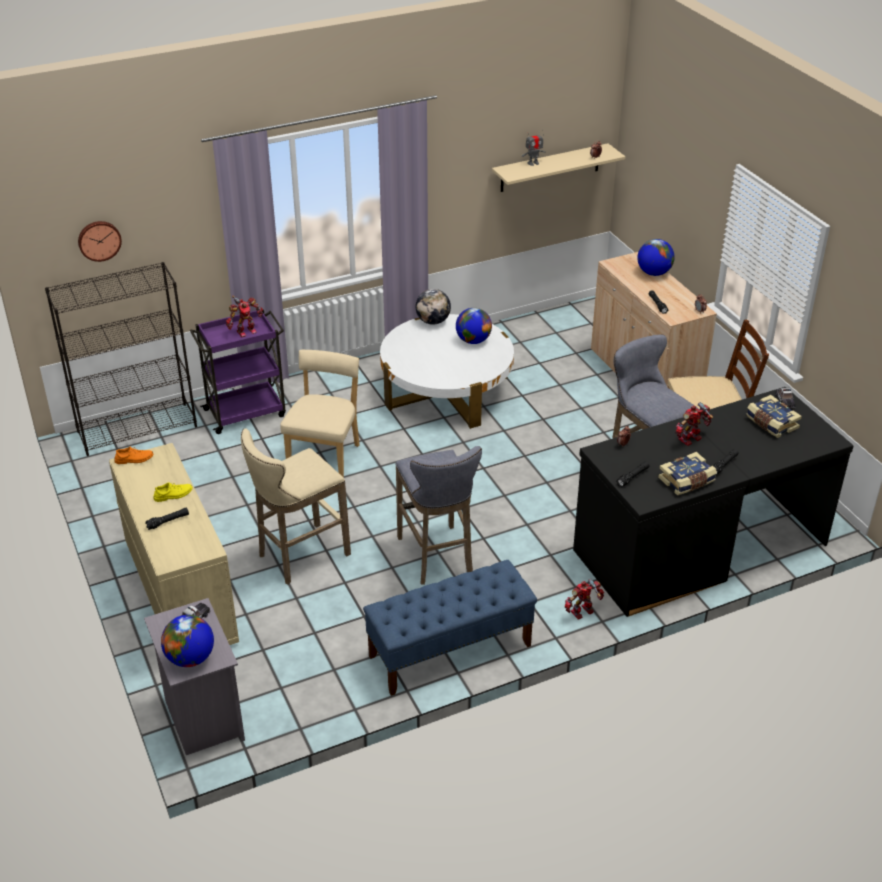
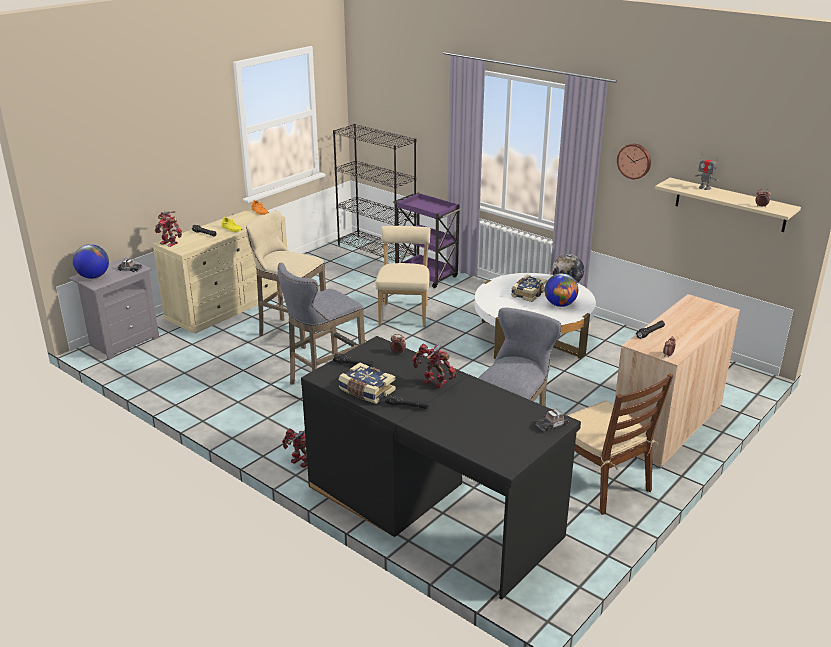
camera: 65 degrees right, 10 degrees down
(99, 240) = (388, 106): wall clock -> wall clock (634, 161)
(245, 331) = (432, 209): toy robot -> toy robot (170, 243)
(326, 456) = (404, 313): beige chair -> beige chair turned 75 degrees counterclockwise
(449, 651) = (223, 412): blue bench -> none
(654, 273) = (706, 321): globe -> none
(771, 423) = (502, 422): book -> book (528, 293)

